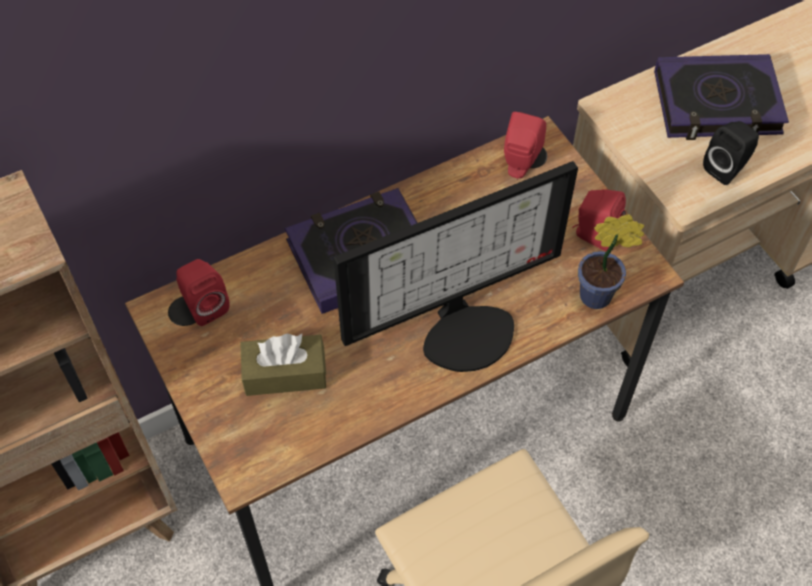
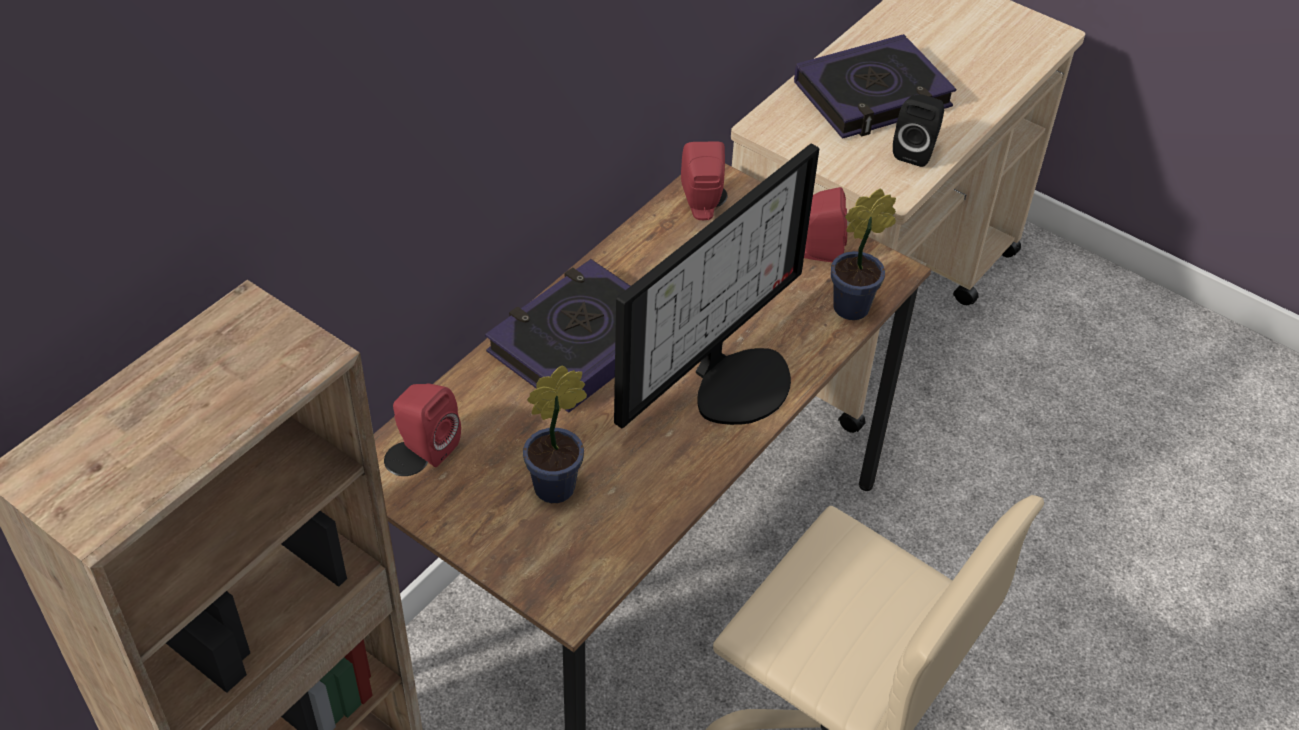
camera: 25 degrees left, 10 degrees down
(285, 373) = (559, 485): brown tissue box -> potted plant

